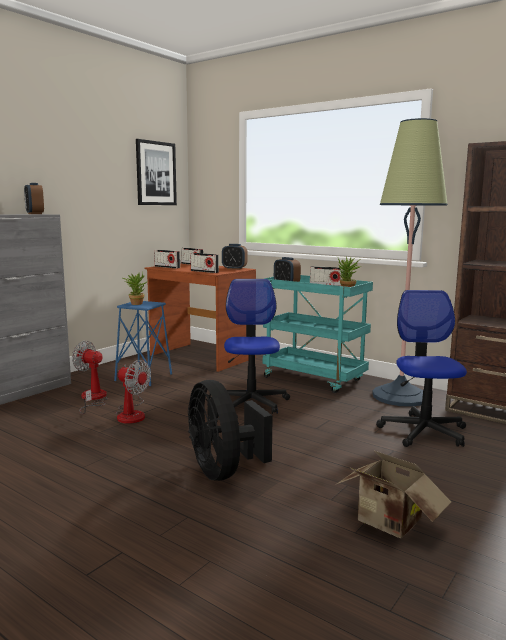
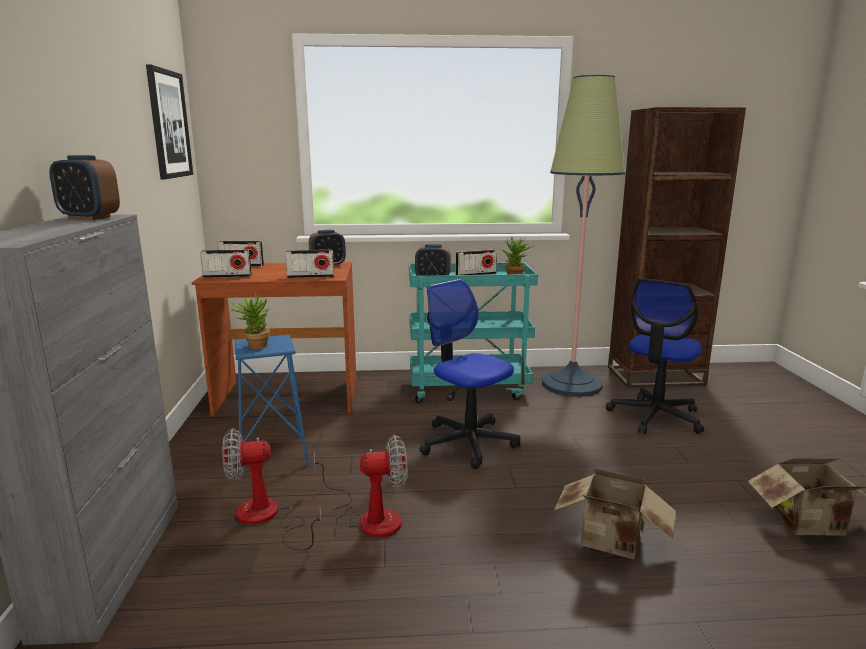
camera: 40 degrees left, 5 degrees up
(223, 471) = (612, 543): black fan -> cardboard box
(423, 431) = (655, 416): office chair -> office chair turned 105 degrees counterclockwise

